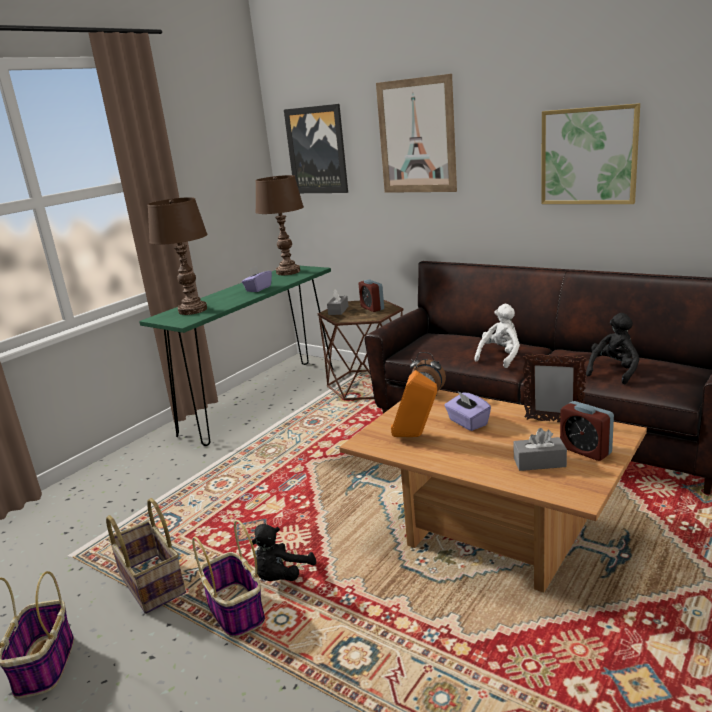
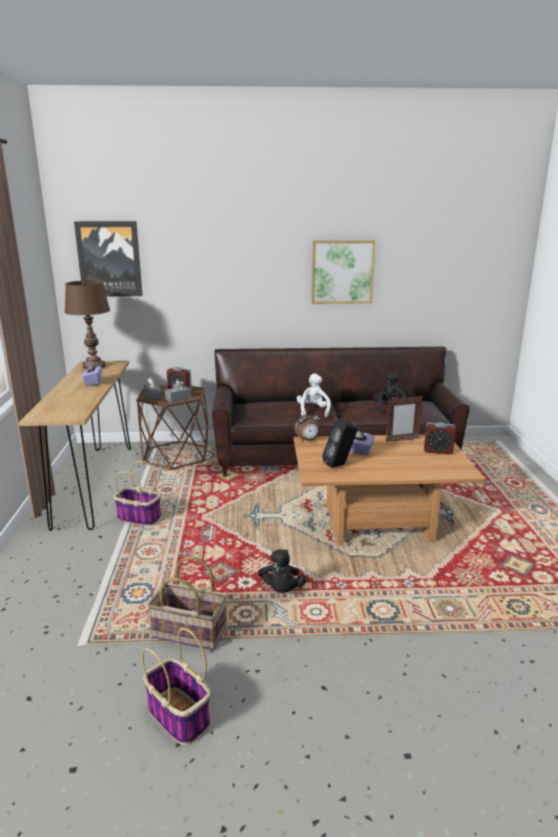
camera: 40 degrees left, 0 degrees up
(192, 310) = (62, 406): brown table lamp -> none
(235, 611) = (278, 620): basket -> basket (138, 518)
(261, 400) = (94, 484): green console table -> brown console table
(415, 436) = (340, 465): orange speaker -> black speaker
(416, 136) = (210, 252): picture -> none
(539, 462) = (426, 462): grey tissue box -> grey tissue box (178, 398)

